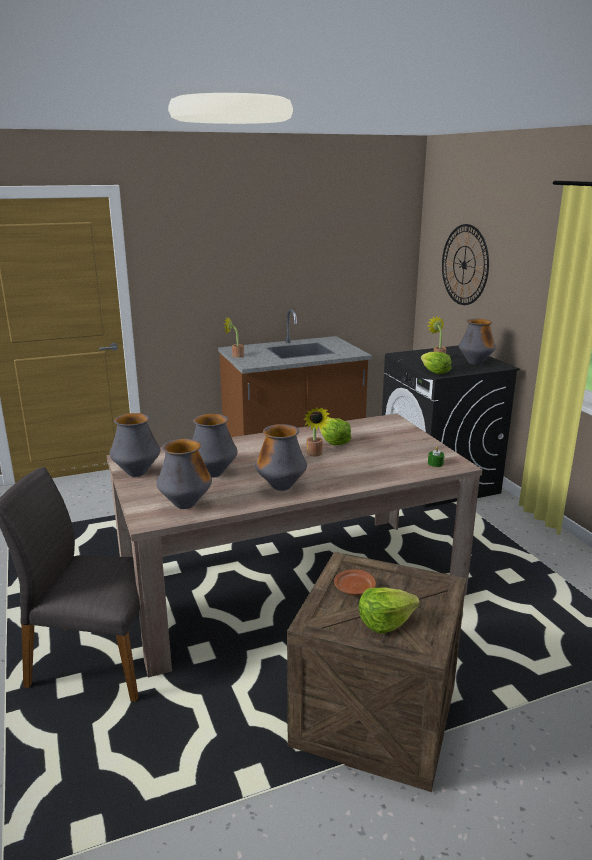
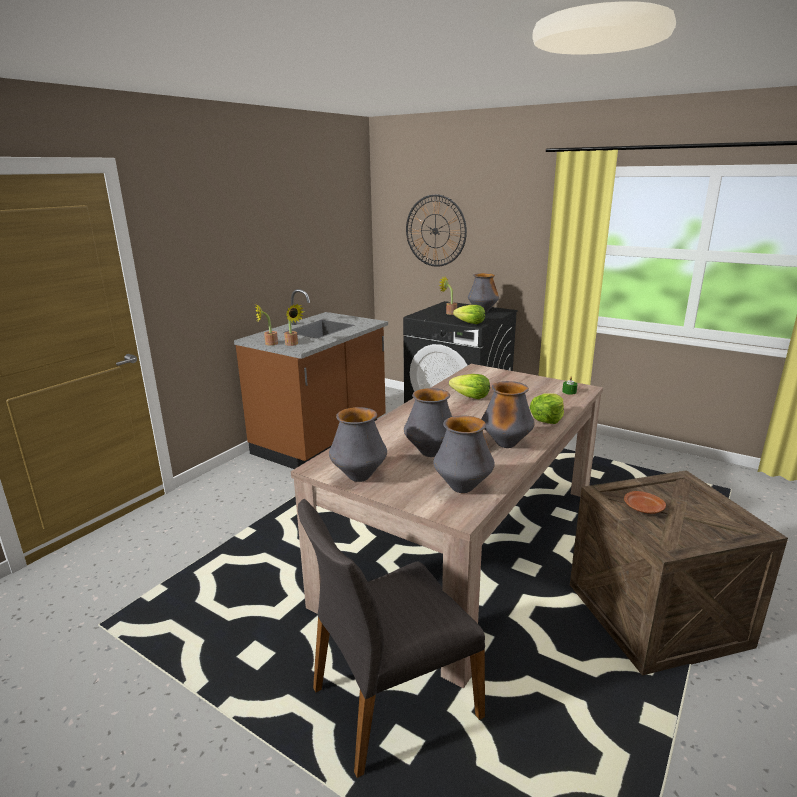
camera: 35 degrees left, 0 degrees up
(314, 454) = (477, 411): potted plant -> potted plant (293, 344)
(385, 621) = (702, 523): lettuce -> lettuce (547, 418)

